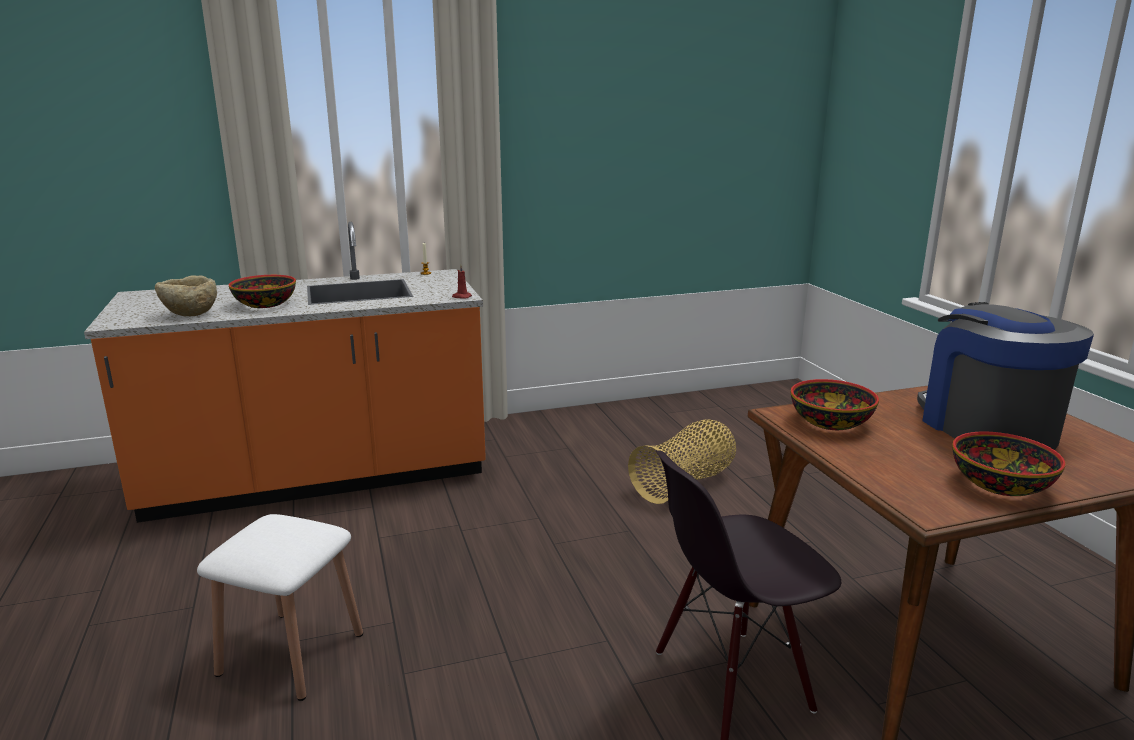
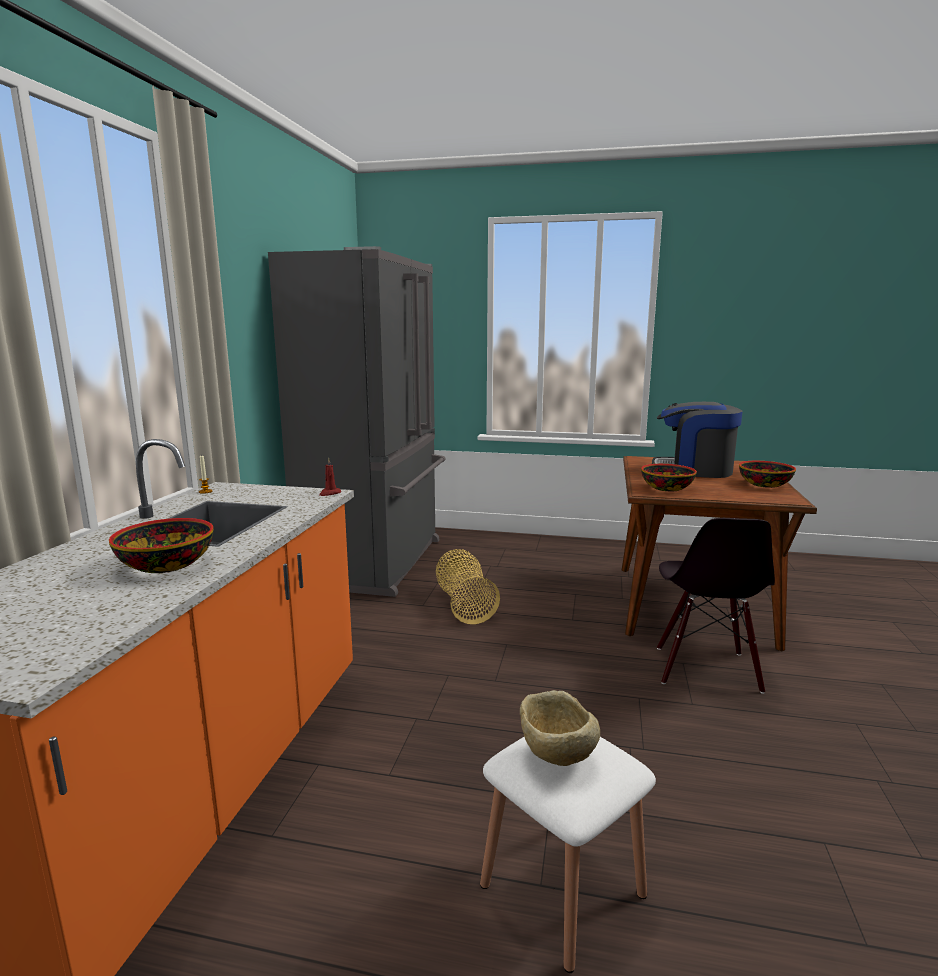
camera: 60 degrees left, 5 degrees down
(190, 315) = (116, 611): beige bowl -> beige bowl (556, 757)
(710, 414) = (377, 562): none -> grey fridge

